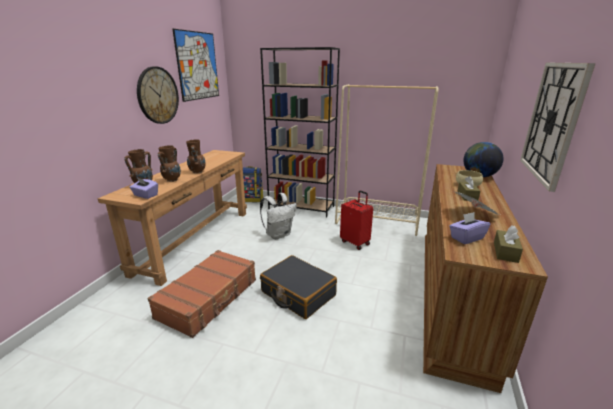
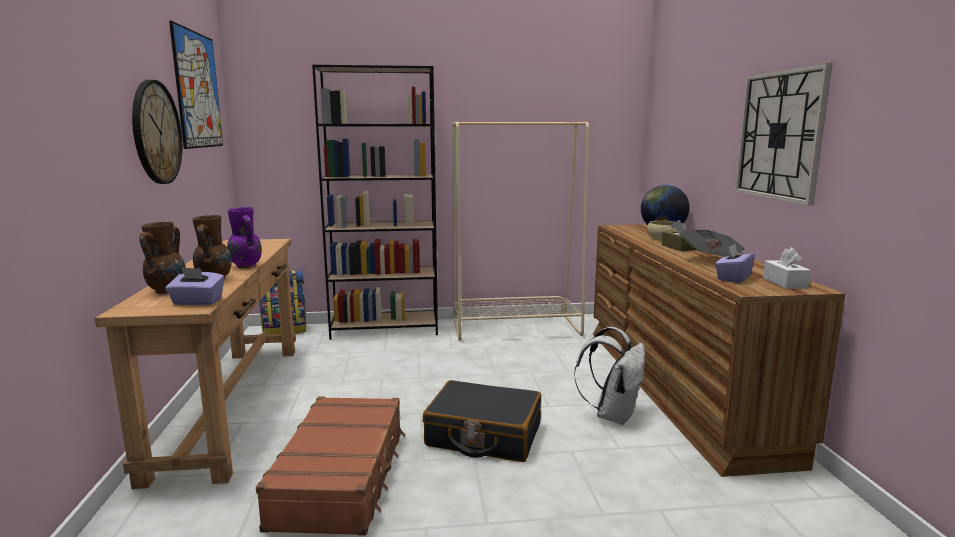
camera: 25 degrees left, 10 degrees down
(197, 172) = (246, 266): brown vase -> purple vase
(278, 234) = (381, 369): white backpack -> white backpack (613, 415)
(355, 242) = (509, 358): red suitcase -> none
(505, 252) = (784, 283): brown tissue box -> white tissue box

